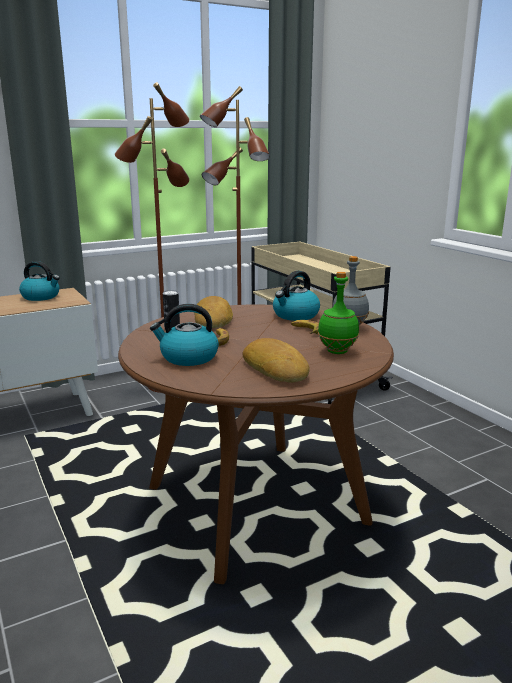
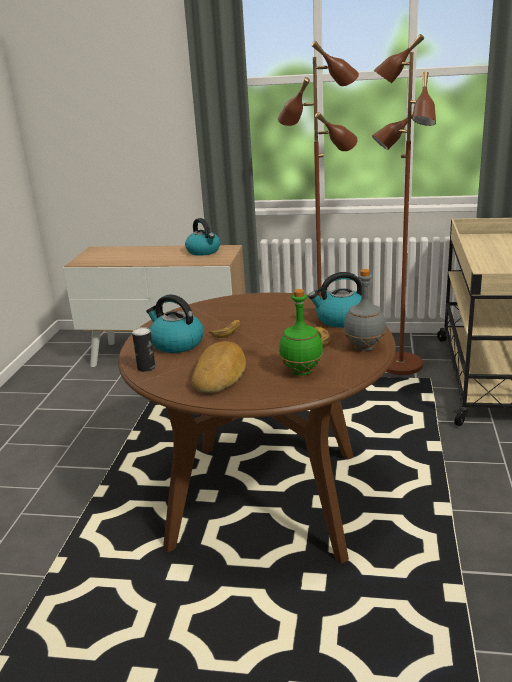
camera: 40 degrees right, 5 degrees up
(172, 326) = (217, 308): can -> can (146, 368)
(214, 319) = (262, 308): bread -> none

